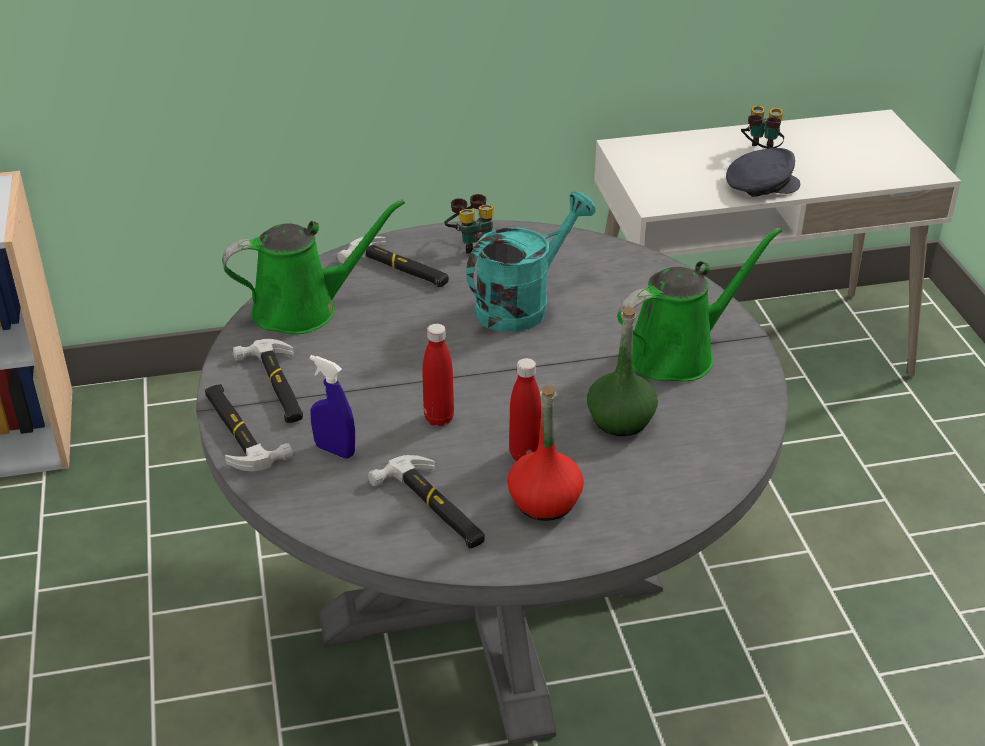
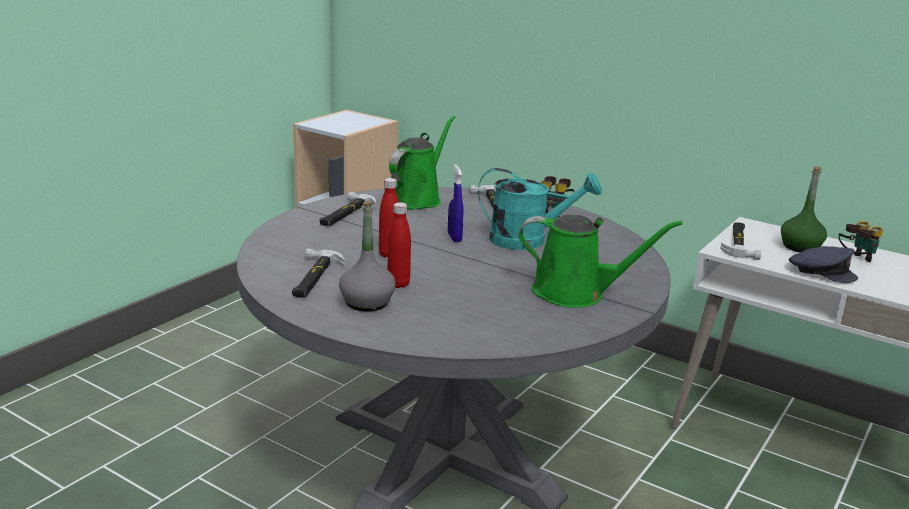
camera: 45 degrees right, 15 degrees down
(240, 430) = (298, 218): hammer -> hammer (739, 243)
(303, 309) = (416, 199): green watering can -> green watering can turned 90 degrees counterclockwise
(335, 450) = (319, 241): blue spray bottle -> blue spray bottle (454, 238)
(544, 502) = (367, 303): red bottle -> grey bottle
(621, 420) = (479, 298): green bottle -> green bottle (800, 247)

